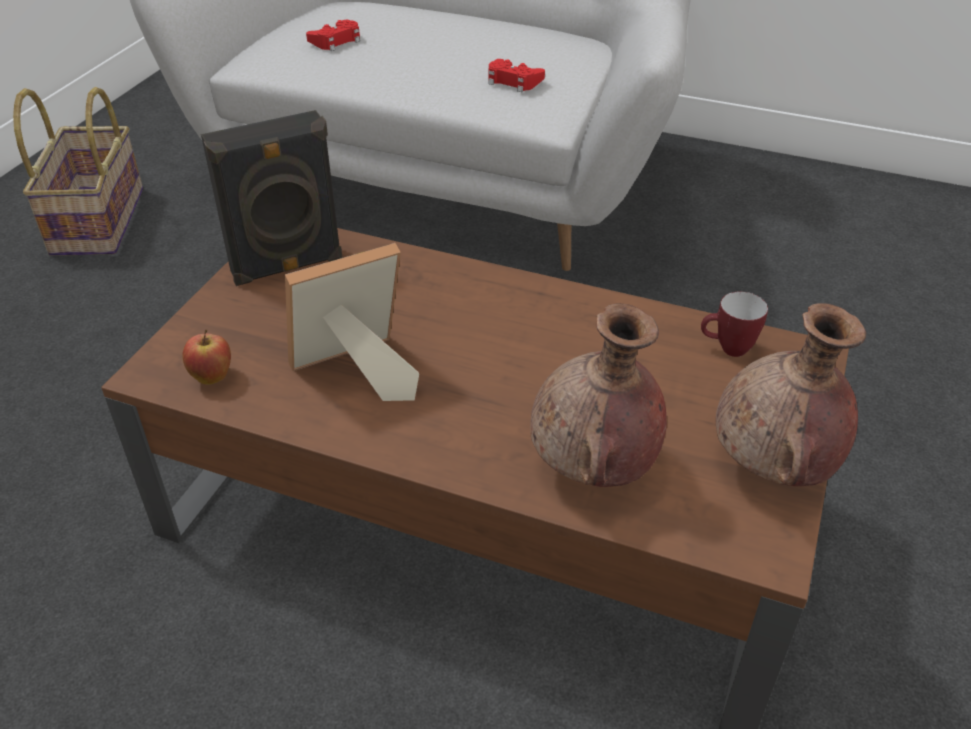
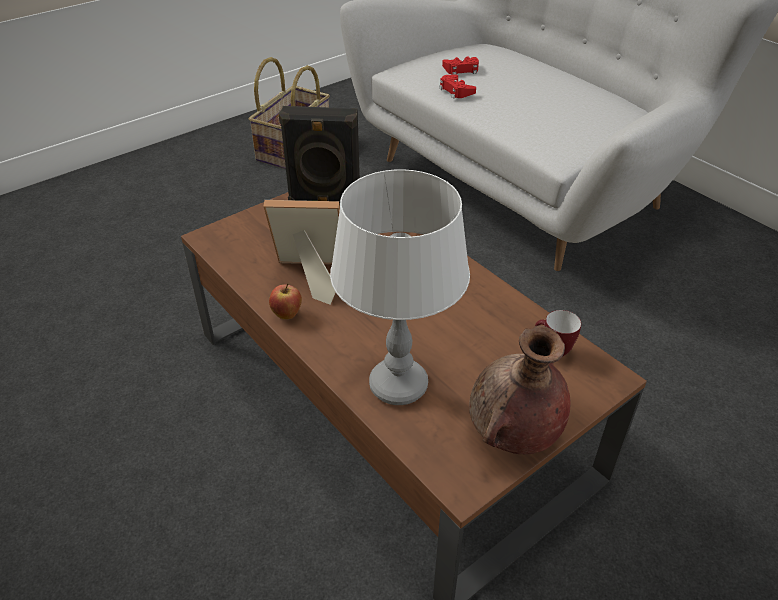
camera: 30 degrees right, 0 degrees up
(212, 377) = (236, 251): apple -> apple (287, 315)
(513, 81) = (555, 125): red game controller -> red game controller (456, 91)
(593, 468) = (398, 386): brown vase -> grey table lamp

